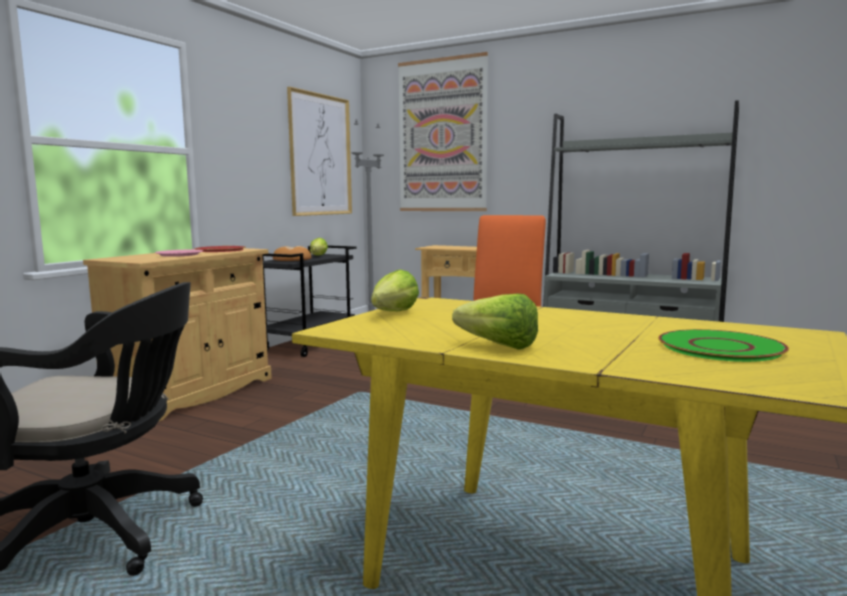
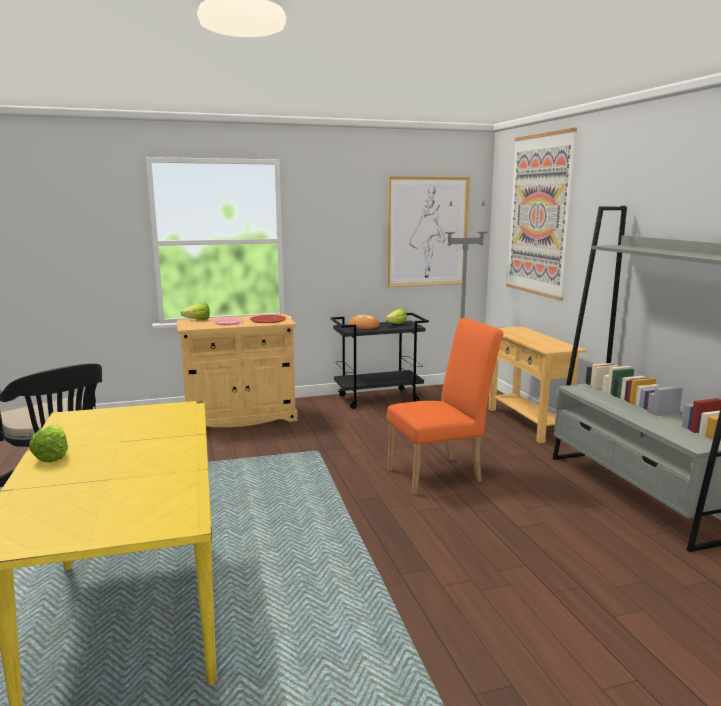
camera: 45 degrees right, 5 degrees up
(389, 314) = (125, 412): lettuce -> lettuce (195, 320)
(719, 347) = (100, 504): green plate -> none

